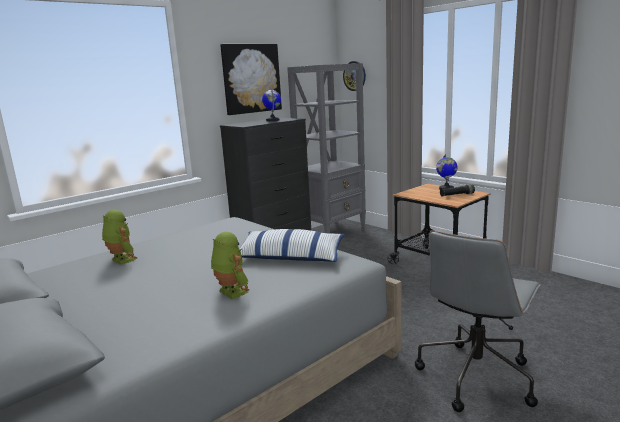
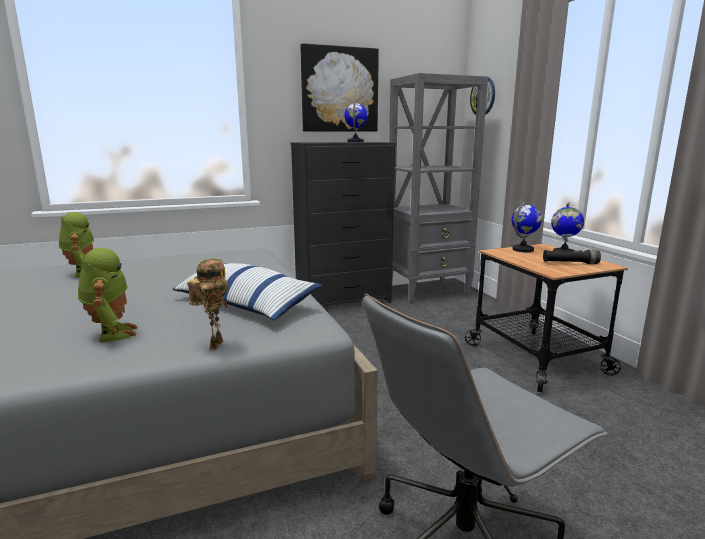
camera: 20 degrees right, 0 degrees up
(311, 284) = (215, 344): none -> toy robot
(419, 190) = (523, 250): none -> globe

